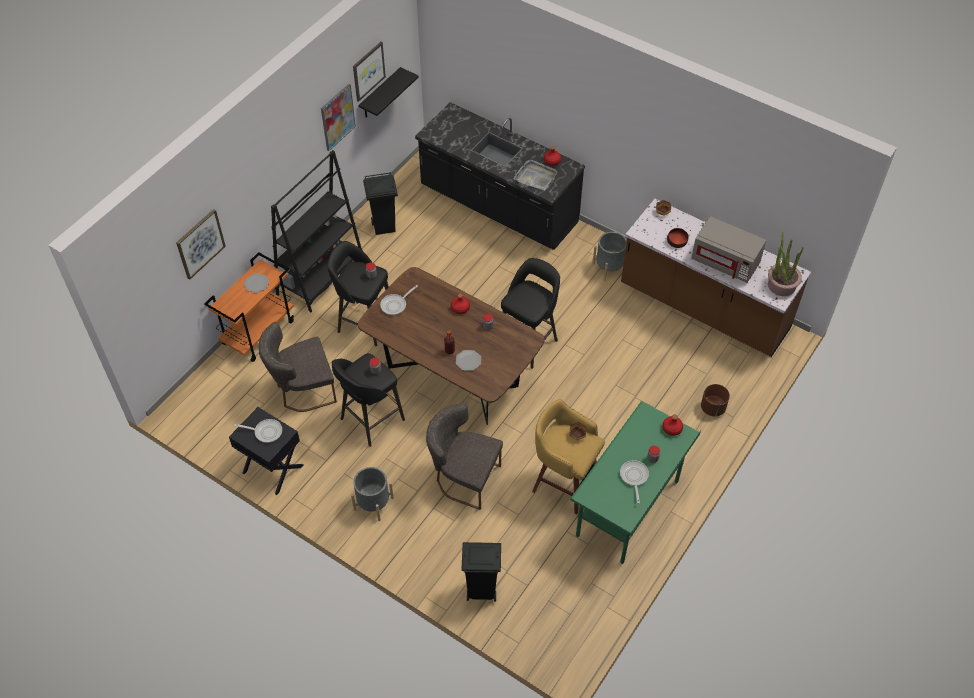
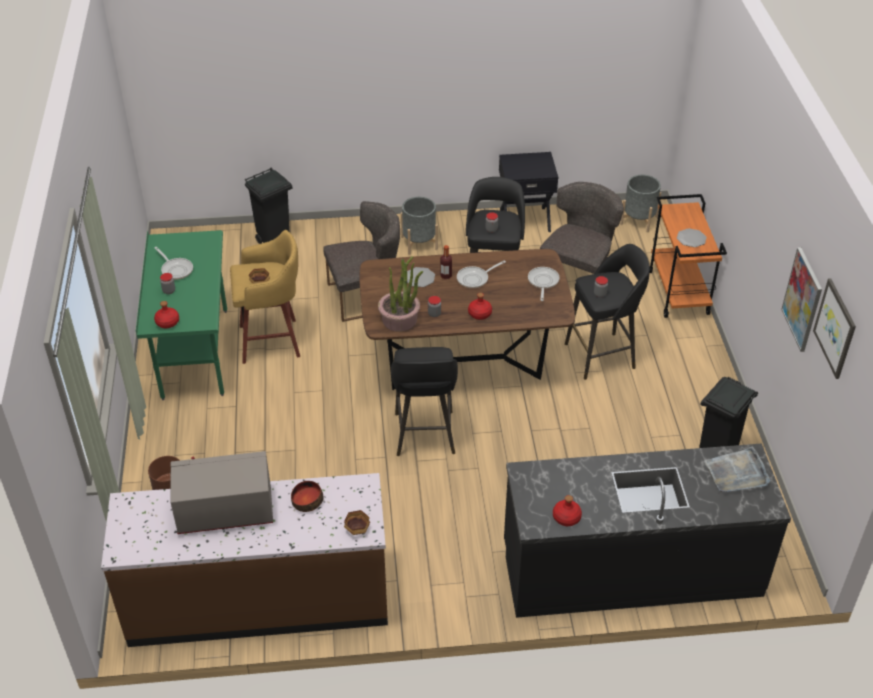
camera: 140 degrees right, 10 degrees down
(200, 243) = (722, 136): picture -> none
(266, 432) = (528, 167): frying pan -> frying pan (475, 279)
(321, 276) = (701, 369): black bookcase -> none
(380, 94) = (829, 390): black shelf -> none
(535, 176) = (562, 483): grey tray -> grey tray (737, 473)
(609, 268) = (418, 577): grey planter -> grey planter (638, 220)
(781, 285) = (132, 523): potted plant -> potted plant (400, 320)

